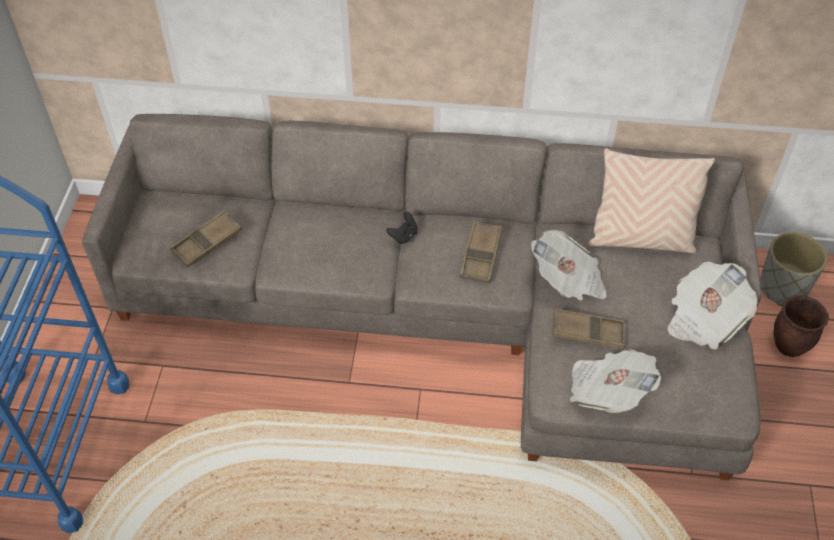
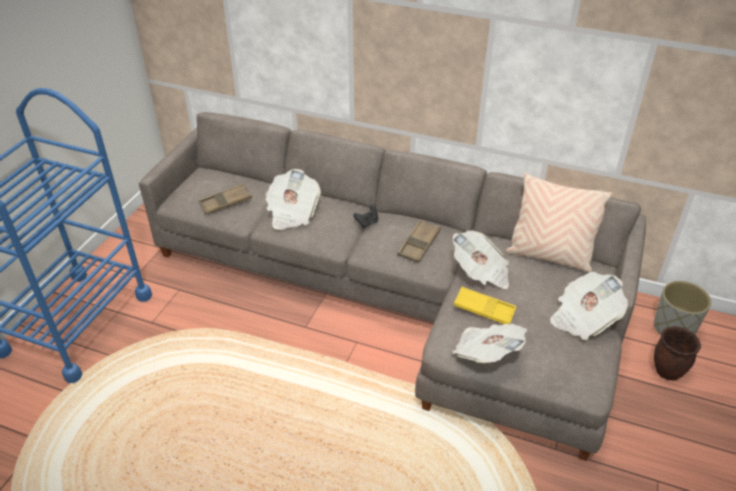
camera: 15 degrees right, 10 degrees down
(302, 241) = (292, 213): none -> newspaper
(588, 332) = (484, 309): brown tray -> yellow tray

